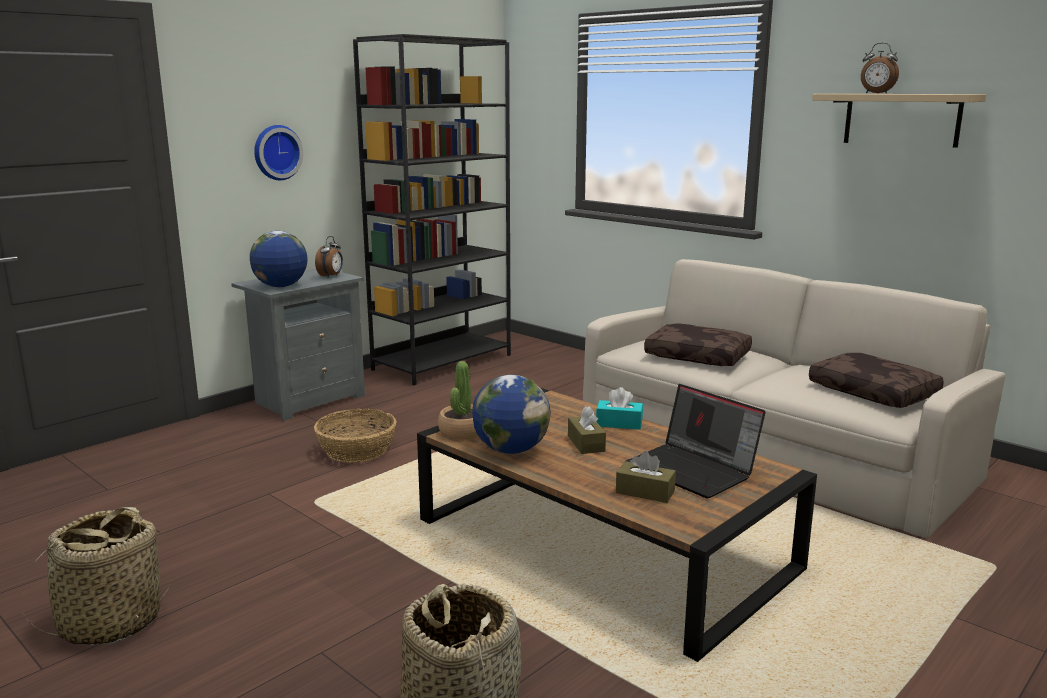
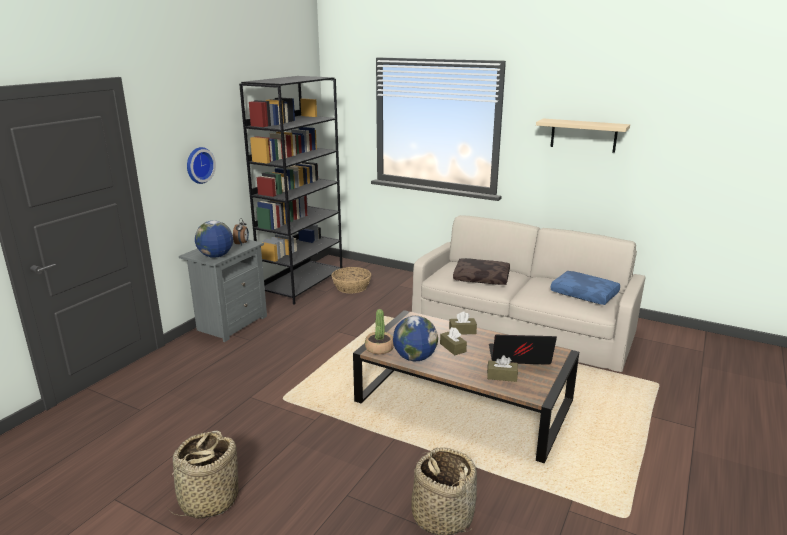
camera: 15 degrees left, 5 degrees up
(357, 450) = (286, 357): basket -> basket (351, 287)
(619, 423) = (462, 331): turquoise tissue box -> brown tissue box
(693, 470) = (518, 358): laptop -> laptop turned 150 degrees clockwise
(874, 392) = (585, 294): brown pillow -> blue pillow
(876, 93) = (570, 121): alarm clock -> none

